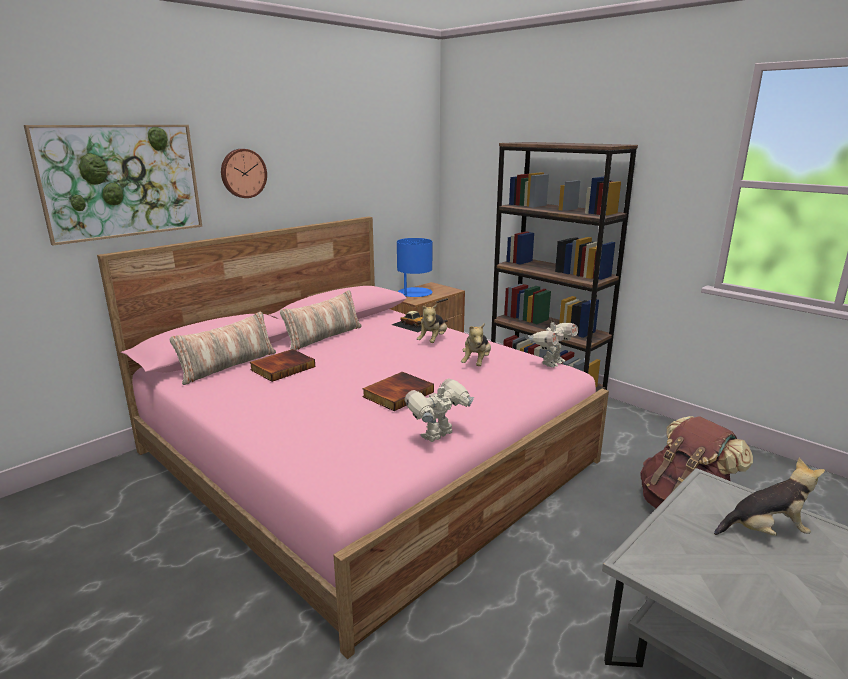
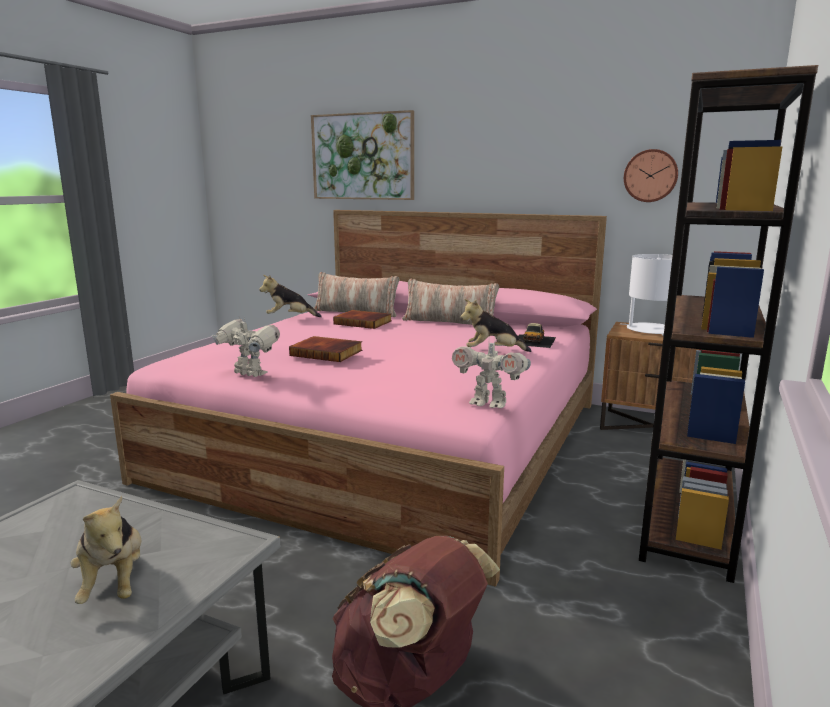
camera: 70 degrees right, 5 degrees down
(243, 173) = (459, 155): wall clock -> wall clock (650, 176)
(414, 293) = (650, 330): blue table lamp -> white table lamp
(476, 363) = (446, 372): plush toy -> plush toy (290, 318)

